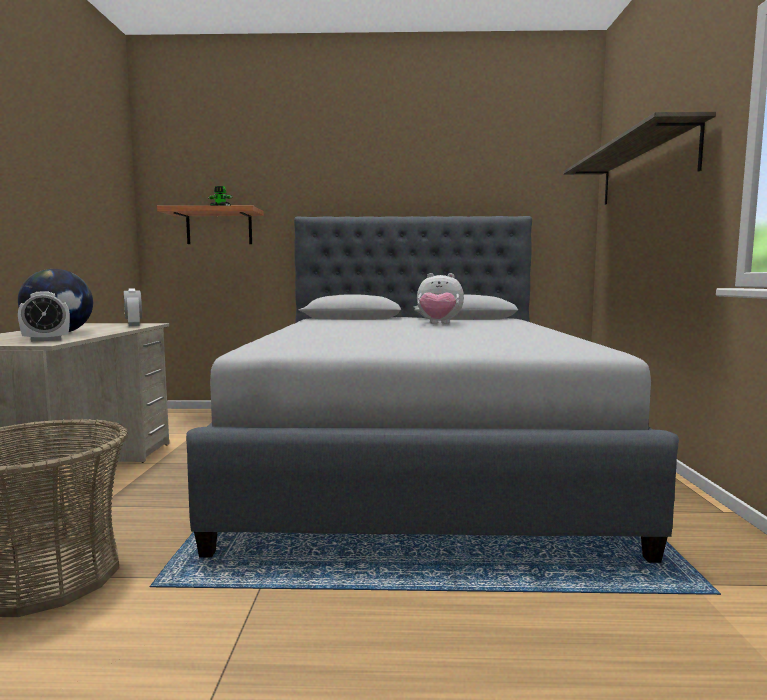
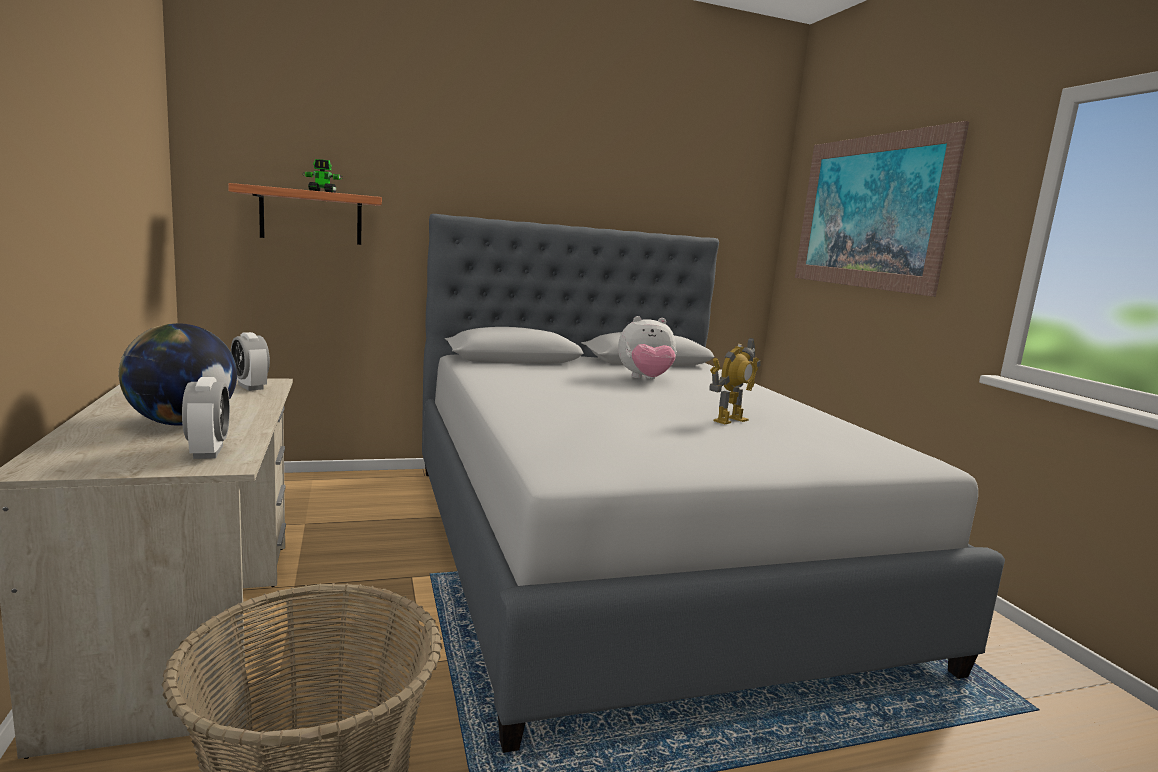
camera: 20 degrees left, 5 degrees up
(46, 340) = (208, 452): alarm clock -> alarm clock turned 60 degrees counterclockwise
(461, 336) = (730, 420): none -> toy robot
(645, 169) = (869, 212): shelf -> picture

